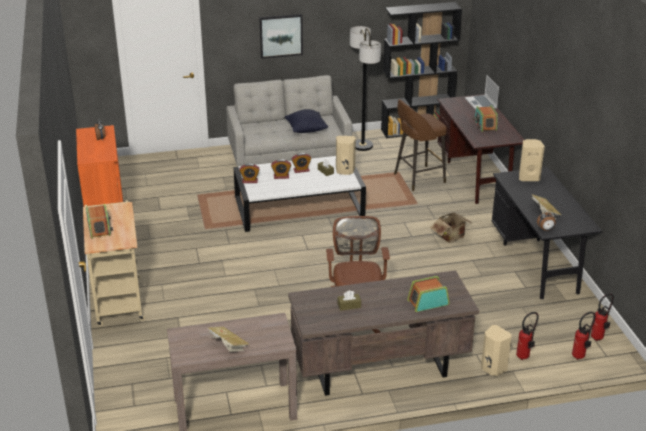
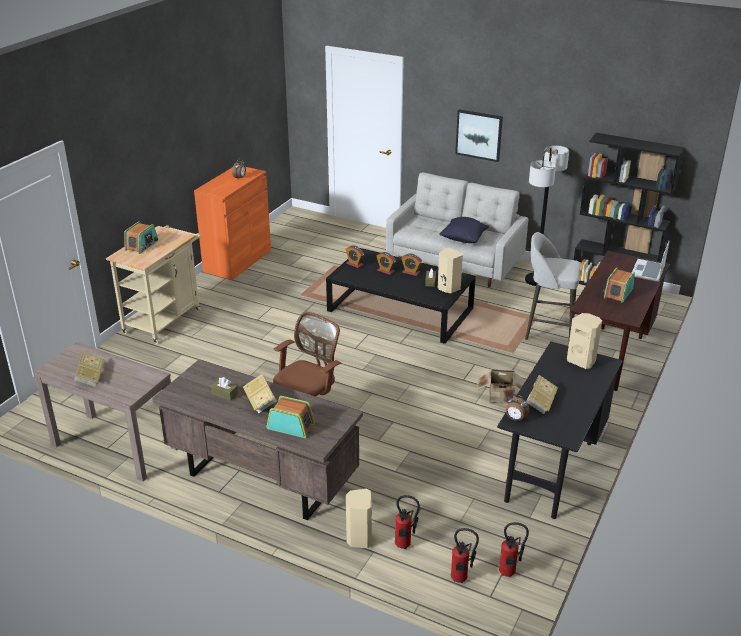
camera: 40 degrees right, 0 degrees up
(299, 206) = (400, 309): white coffee table -> black coffee table
(381, 298) = (260, 401): none -> book
(418, 178) = (547, 330): brown stool -> grey stool

